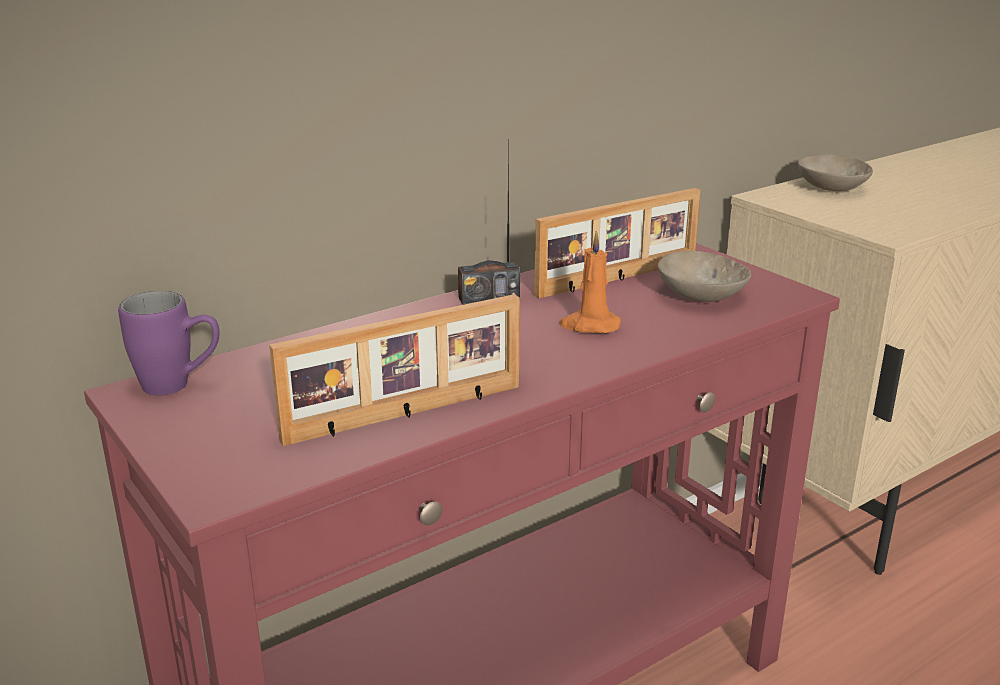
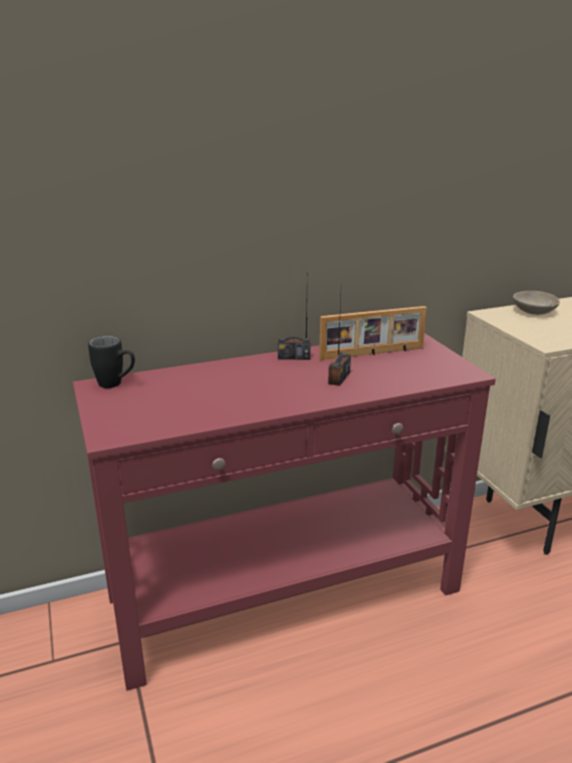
camera: 15 degrees right, 0 degrees up
(180, 386) = (116, 384): purple mug -> black mug
(406, 414) = (215, 412): picture frame -> none
(589, 325) = (338, 377): orange candle -> radio
(698, 295) = (411, 367): beige bowl -> none

